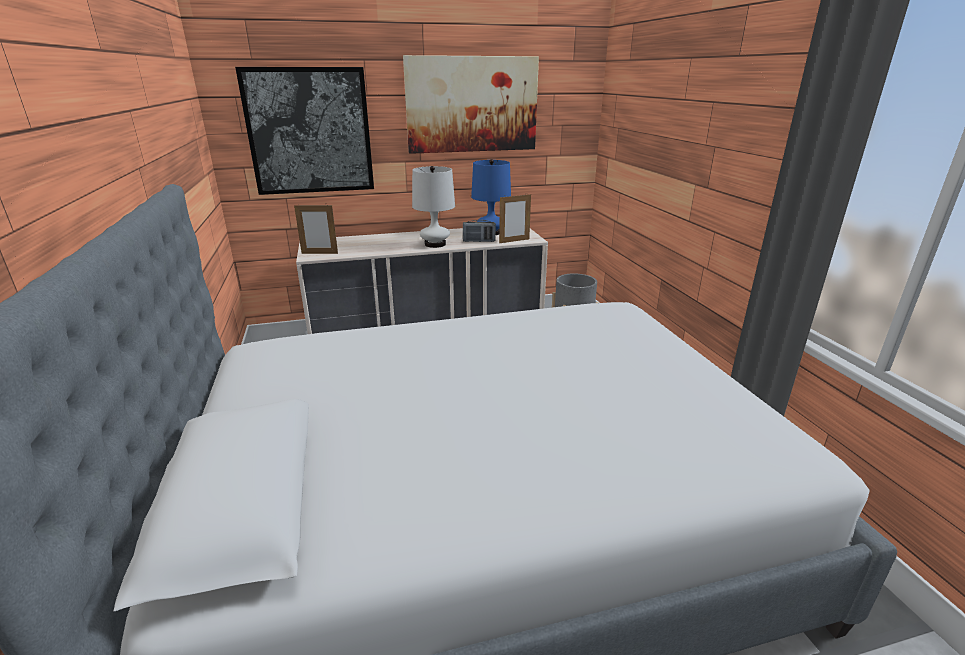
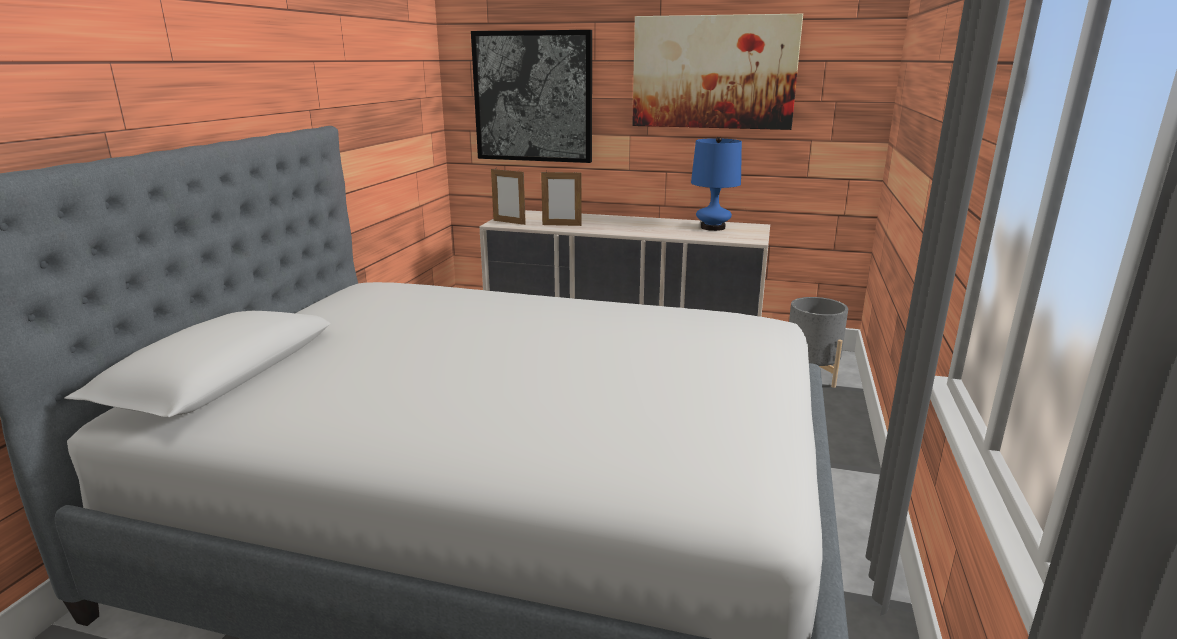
camera: 30 degrees right, 5 degrees down
(435, 244) = (632, 230): white table lamp -> none
(479, 241) = (685, 233): radio -> none
(514, 241) = (727, 238): picture frame -> picture frame (562, 225)

